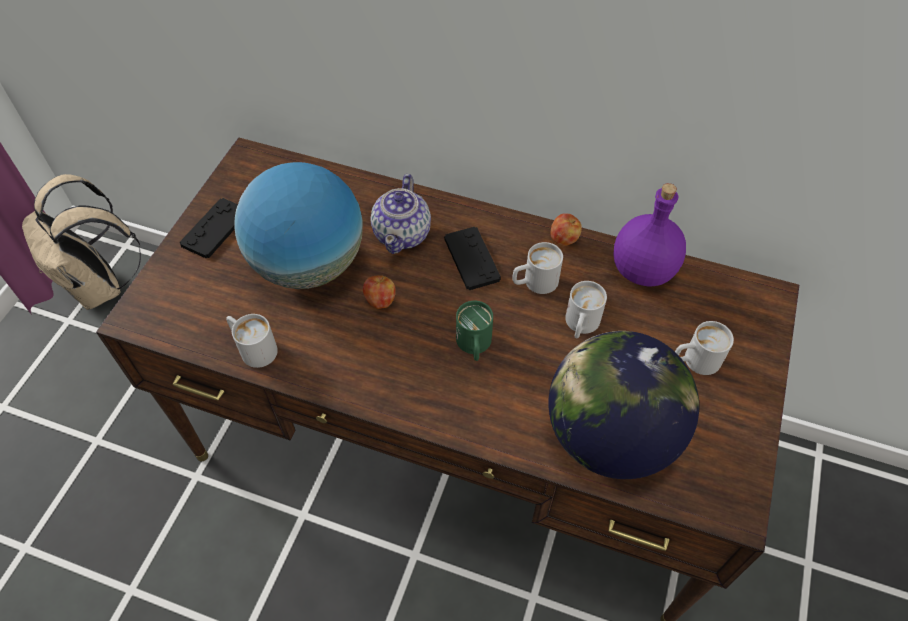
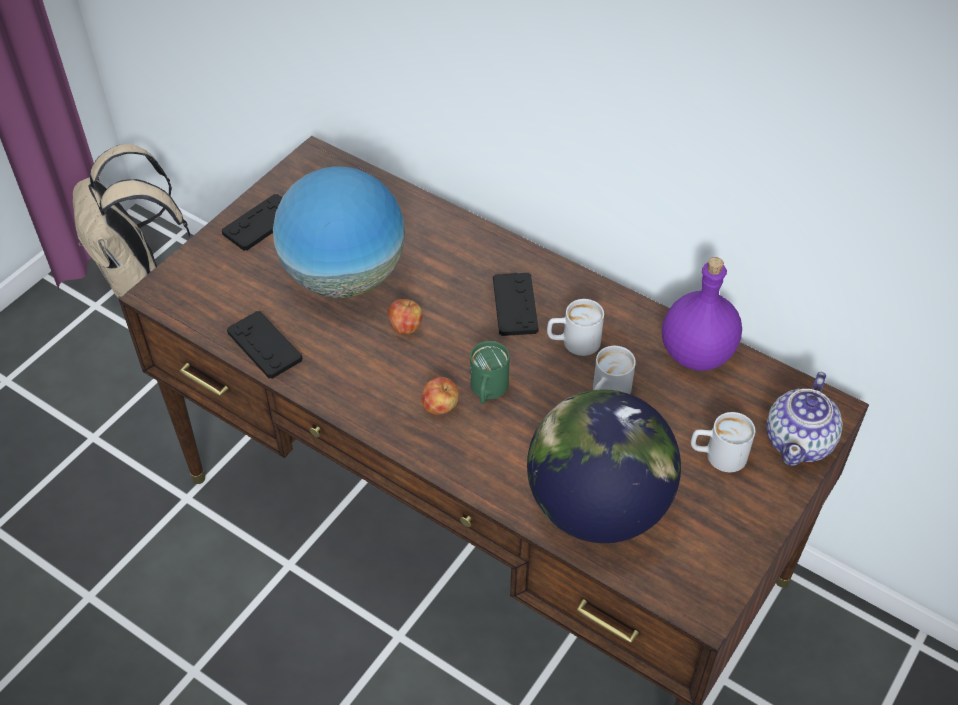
camera: 15 degrees right, 5 degrees down
(253, 348) = (264, 346): white mug -> black game controller
(403, 234) = (451, 265): teapot -> teapot (799, 441)
(564, 239) = (622, 305): apple -> apple (440, 407)

